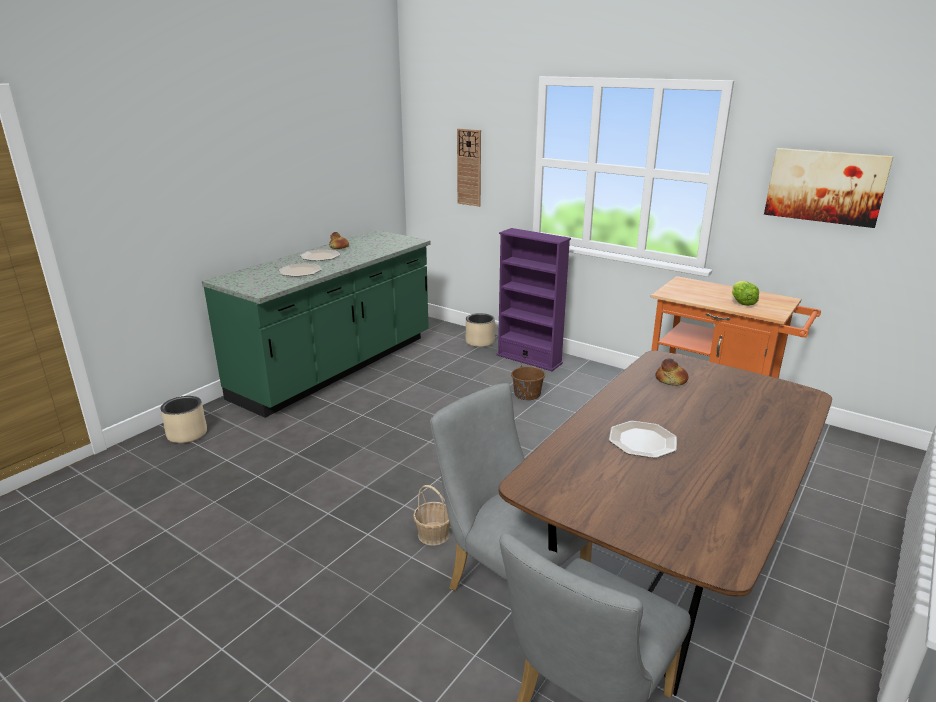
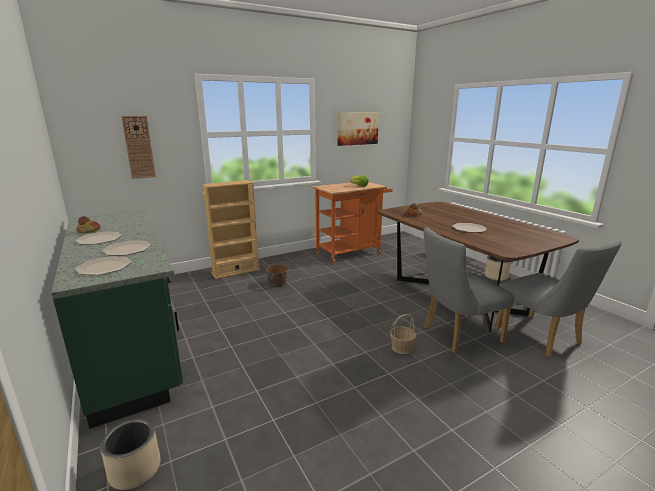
camera: 65 degrees left, 5 degrees down
(254, 277) = (104, 267): none -> plate
(480, 342) = (188, 279): beige planter -> beige planter (496, 276)
(529, 359) = (236, 271): purple bookcase -> beige bookcase

